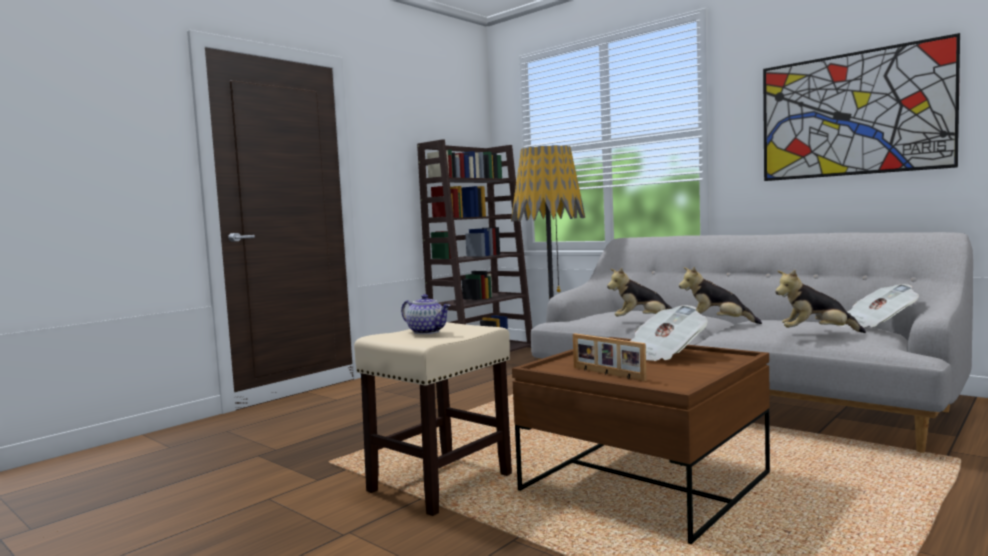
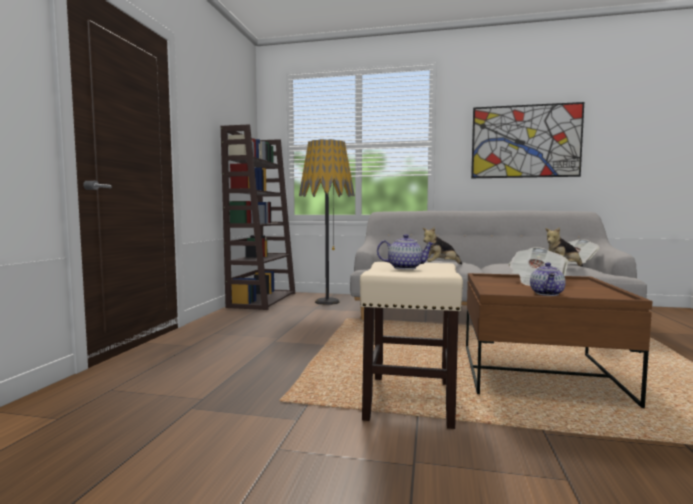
camera: 30 degrees left, 0 degrees up
(607, 374) = (547, 294): picture frame -> teapot
(717, 324) = (490, 265): plush toy -> none

